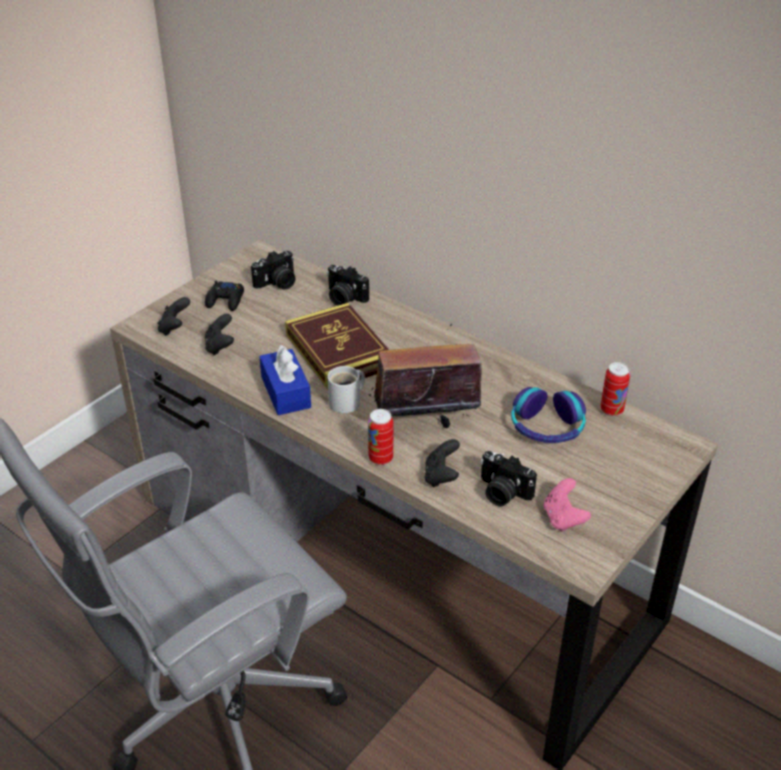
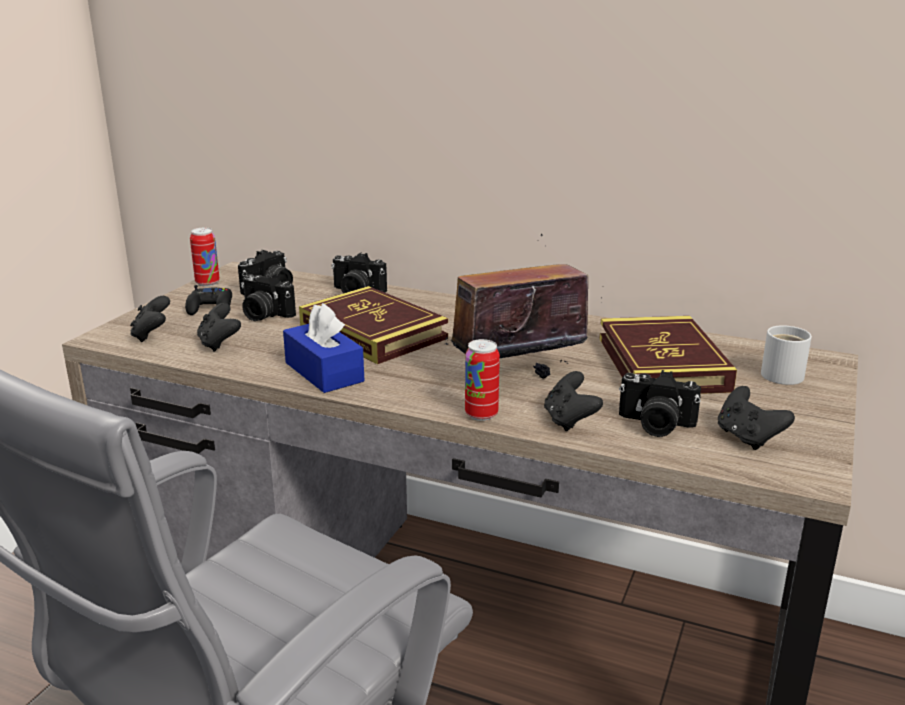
camera: 15 degrees left, 15 degrees down
(263, 316) = (263, 315): none -> camera
(347, 402) = (408, 371): white mug -> white mug (784, 374)
(547, 427) = (662, 364): headphones -> book
(563, 518) = (748, 438): pink game controller -> black game controller
(611, 410) = (722, 343): can -> can (207, 283)

